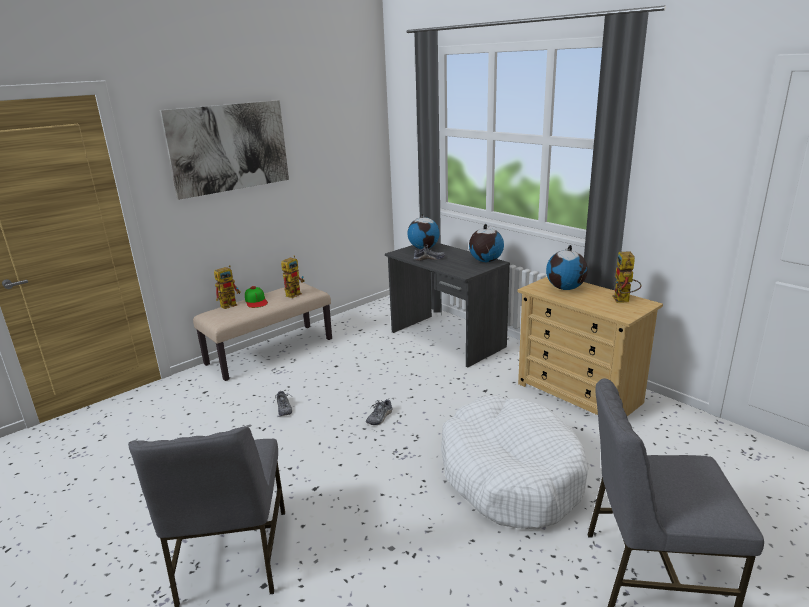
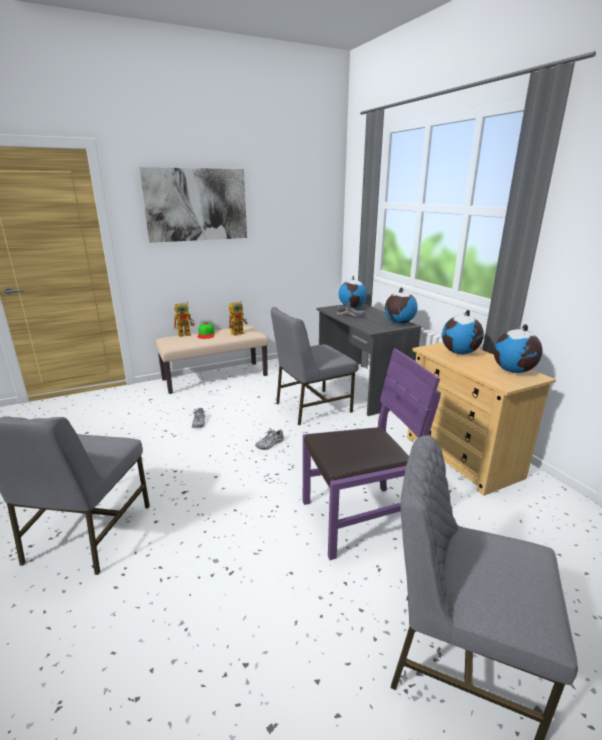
camera: 15 degrees right, 0 degrees up
(403, 368) = (311, 407): none -> grey chair
(510, 474) = (358, 518): white dog bed -> purple chair
(623, 301) = (513, 371): toy robot -> globe

